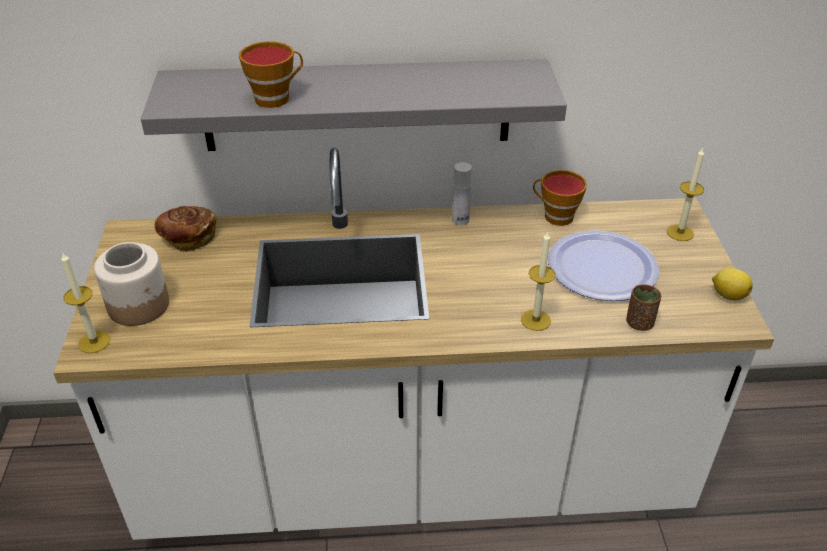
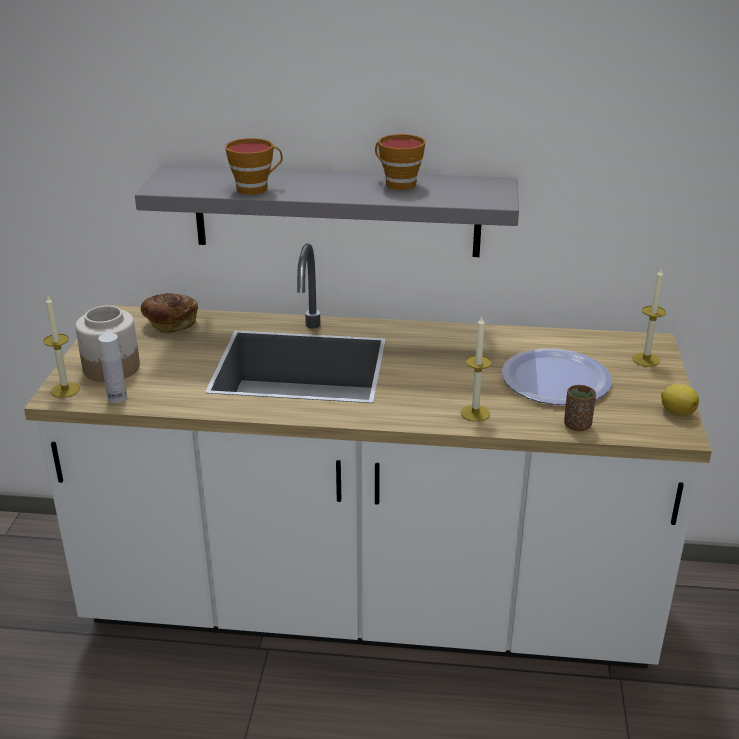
camera: 10 degrees right, 10 degrees down
(460, 220) = (429, 331): white bottle -> white bottle (117, 398)
(555, 216) = (523, 336): cup -> cup (397, 183)

